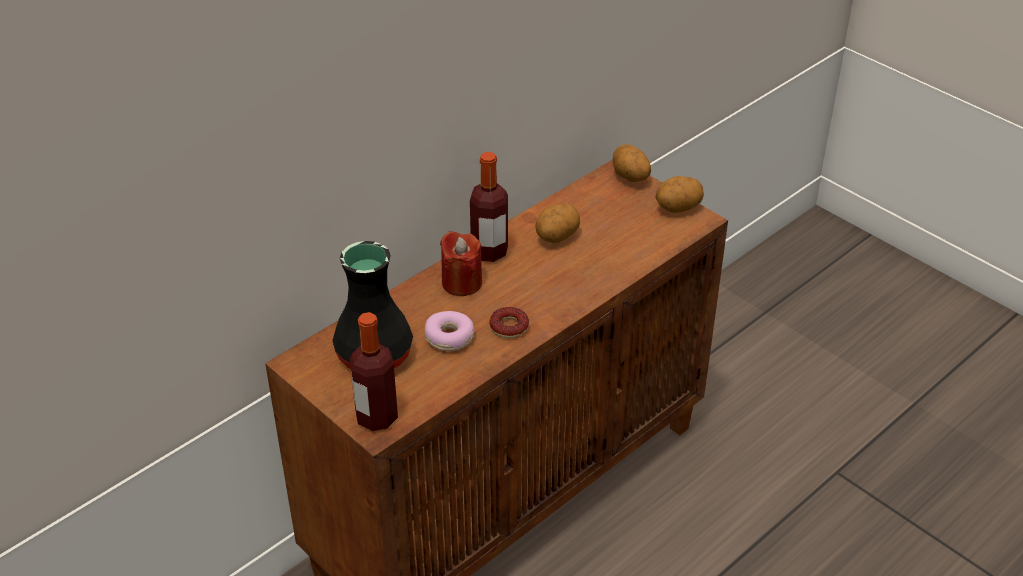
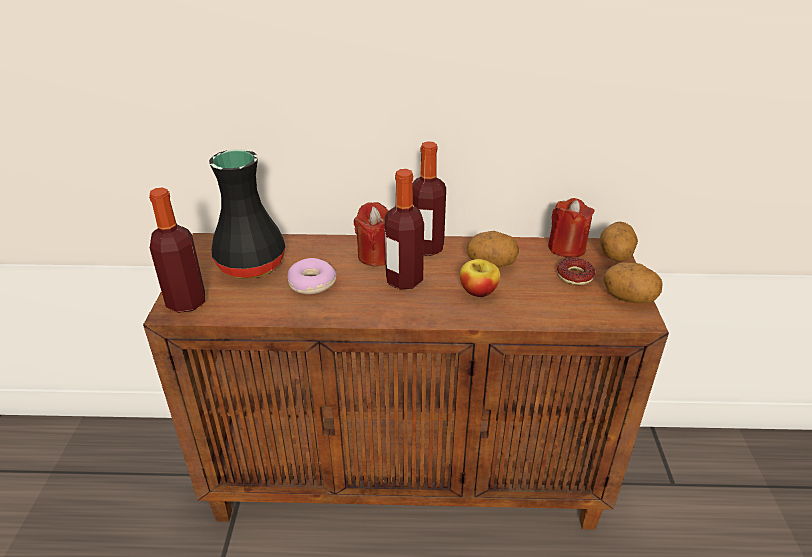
camera: 45 degrees right, 5 degrees down
(509, 327) = (361, 301): donut -> donut (575, 276)
(514, 290) = (404, 280): none -> bottle
(578, 265) = (478, 291): none -> apple
(589, 189) = (566, 248): none -> red candle

